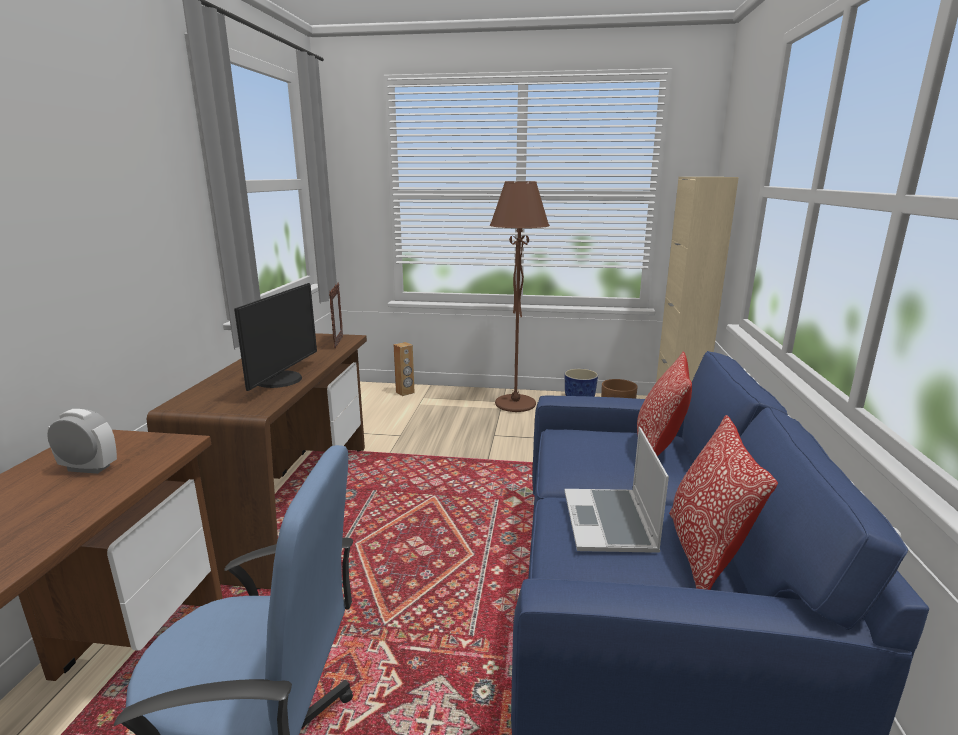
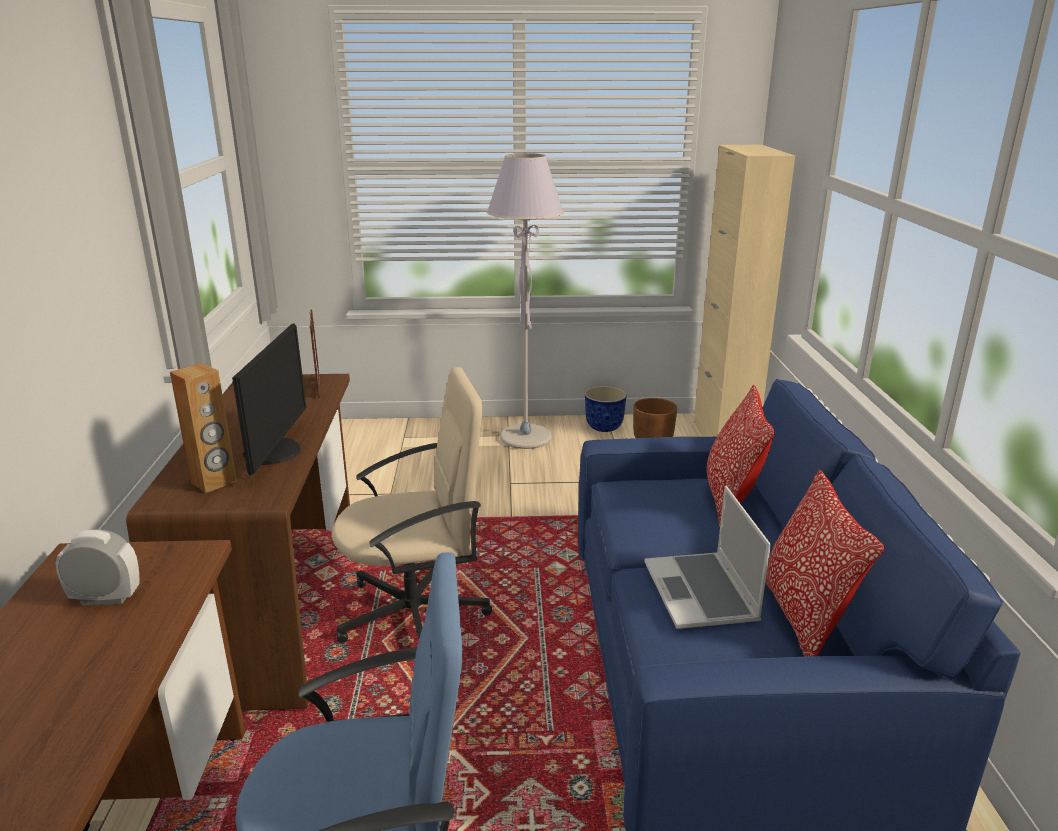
camera: 10 degrees left, 5 degrees up
(389, 525) = (416, 613): none -> beige office chair
(405, 392) = (377, 432): brown speaker -> brown speaker (214, 482)
(515, 404) = (526, 438): brown floor lamp -> grey floor lamp

